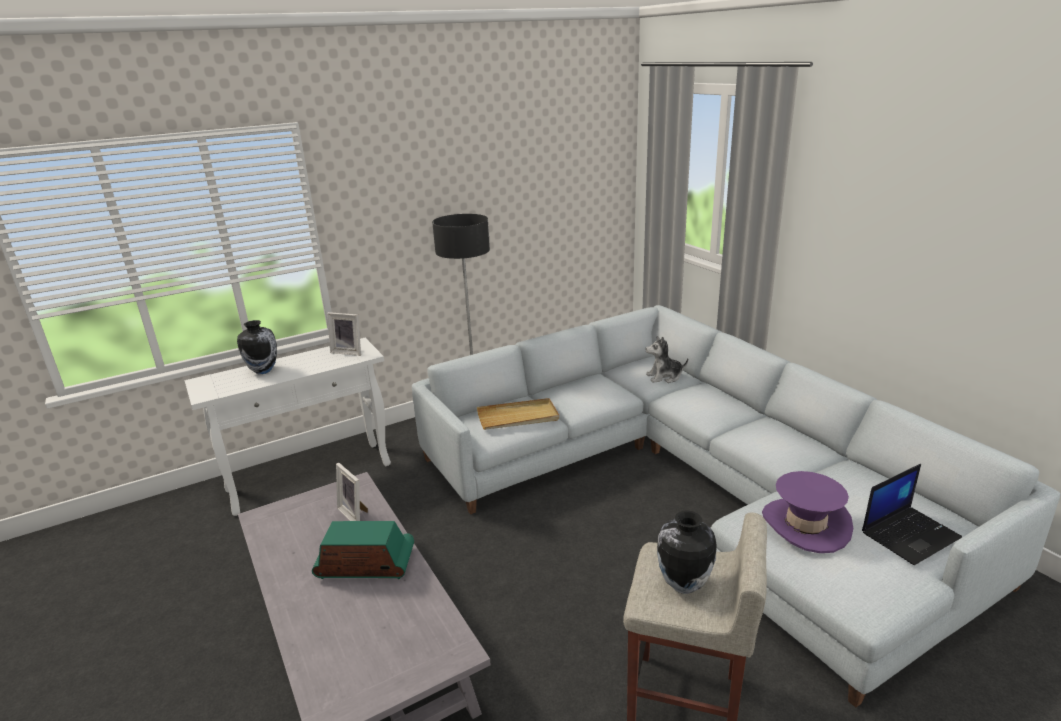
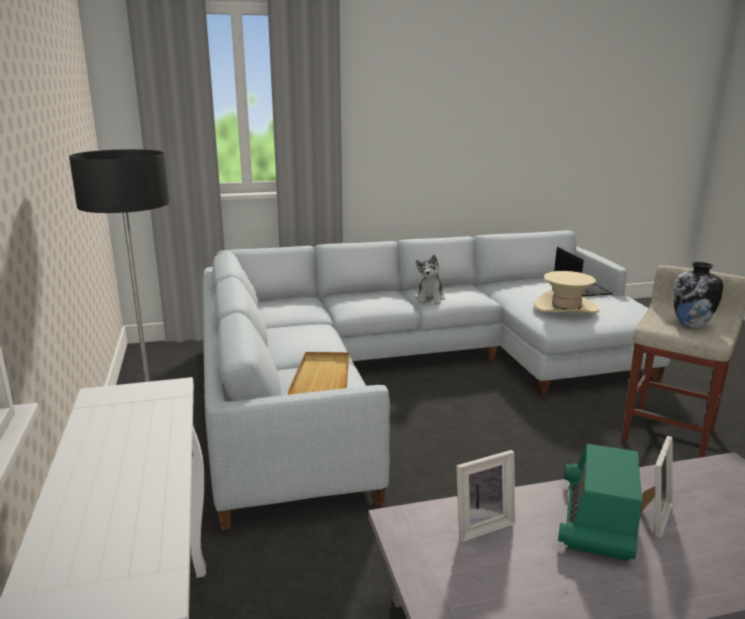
camera: 75 degrees left, 5 degrees down
(263, 371) = (97, 502): vase -> none
(348, 351) = (129, 404): picture frame -> picture frame (651, 516)
(664, 377) = (304, 304): plush toy -> plush toy (430, 299)
(805, 525) = (566, 307): purple hat -> beige hat

